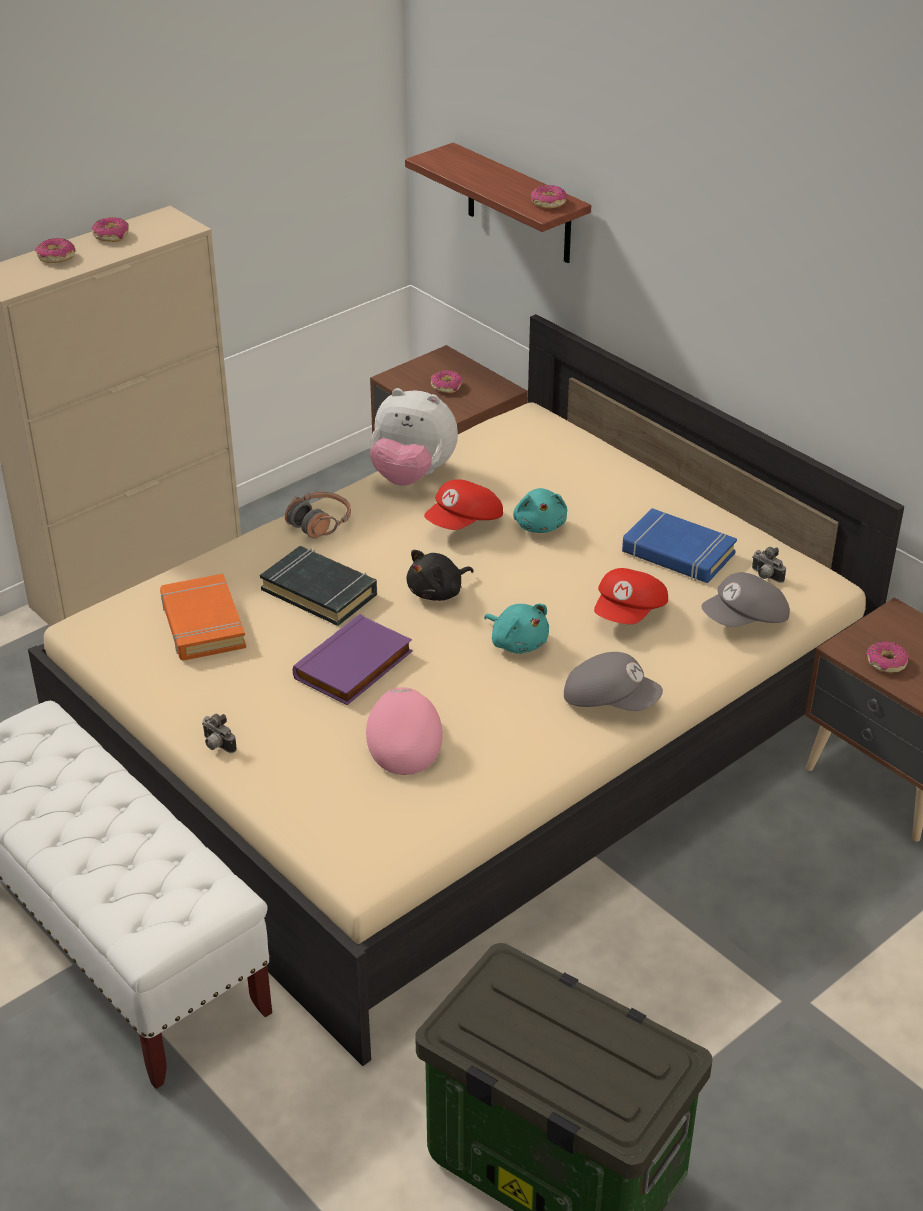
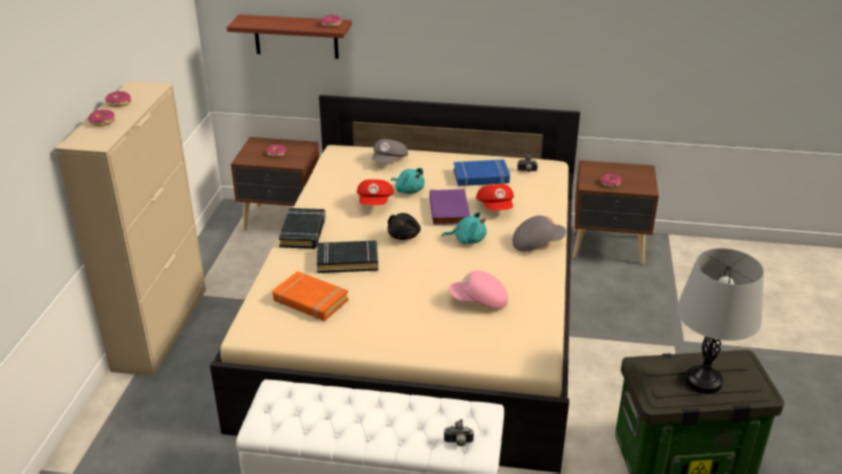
camera: 40 degrees left, 5 degrees down
(217, 745) = (396, 348): camera -> camera (458, 443)
(319, 523) = (303, 232): headphones -> black book
(355, 666) = (412, 282): purple book -> purple book (450, 210)
(402, 742) = (479, 301): pink cap -> pink cap turned 45 degrees counterclockwise
(412, 476) = (319, 194): plush toy -> none
(558, 1049) = (703, 381): none -> grey table lamp
(745, 620) = (543, 190): grey cap -> grey cap (389, 161)

